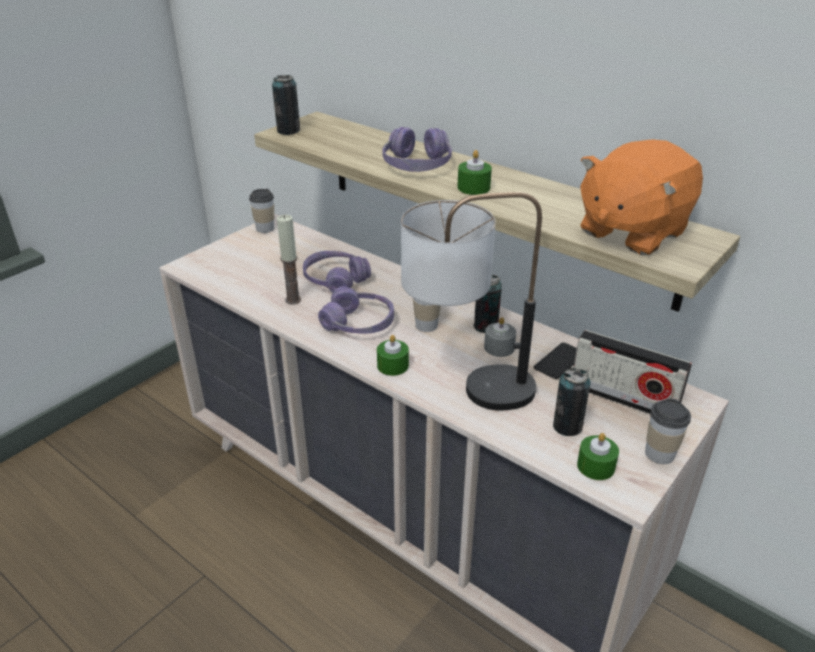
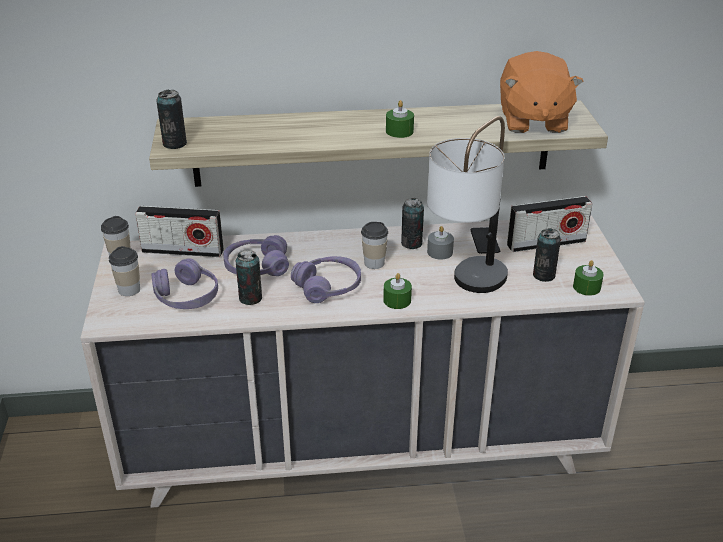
camera: 45 degrees left, 0 degrees up
(293, 300) = (250, 298): candle -> can
(309, 243) = (183, 251): none -> radio
(417, 165) = (331, 131): purple headphones -> purple headphones (187, 296)
(659, 454) = (603, 262): cup -> cup (129, 290)

